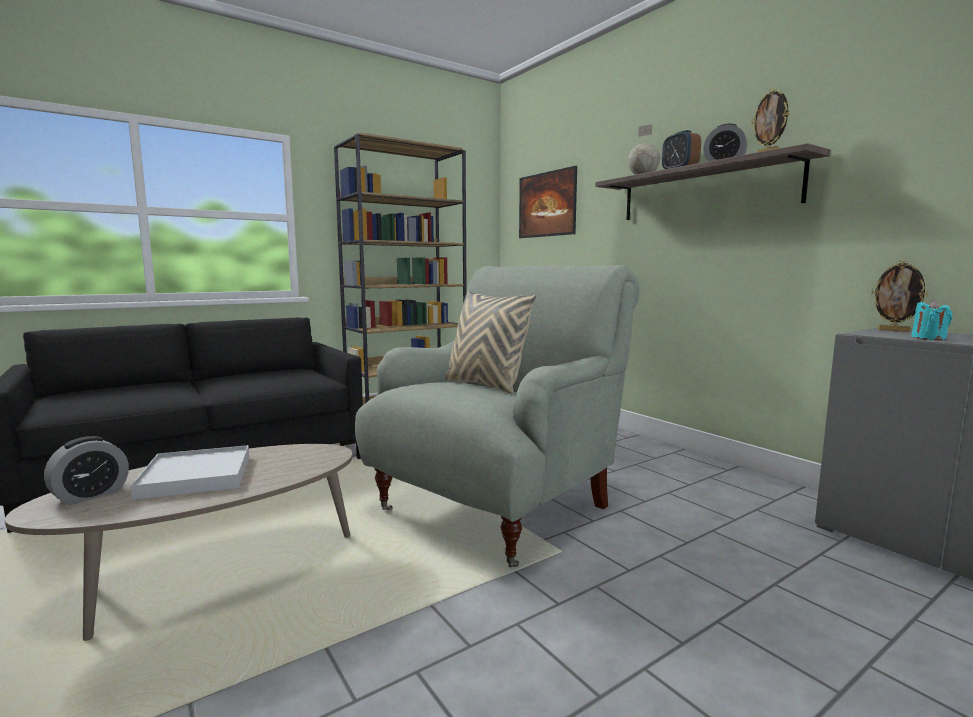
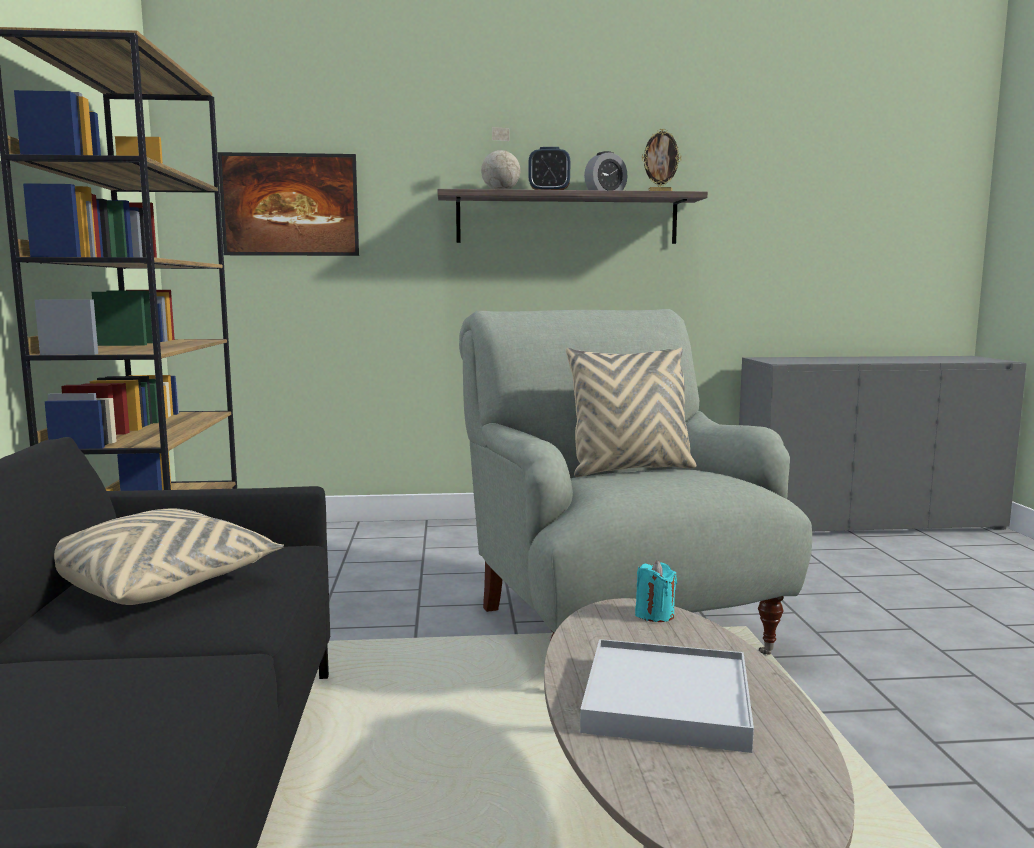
camera: 60 degrees left, 0 degrees up
(91, 495) = (705, 794): alarm clock -> none
(263, 378) = (161, 584): none -> beige pillow
(894, 330) = (769, 358): picture frame -> none
(929, 338) = (819, 361): turquoise candle -> turquoise candle (654, 614)

